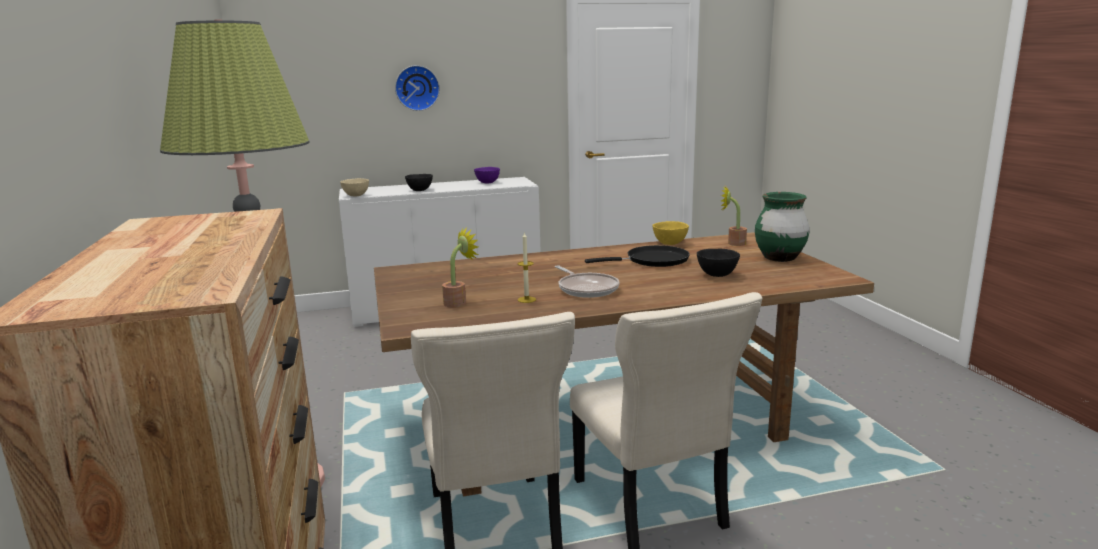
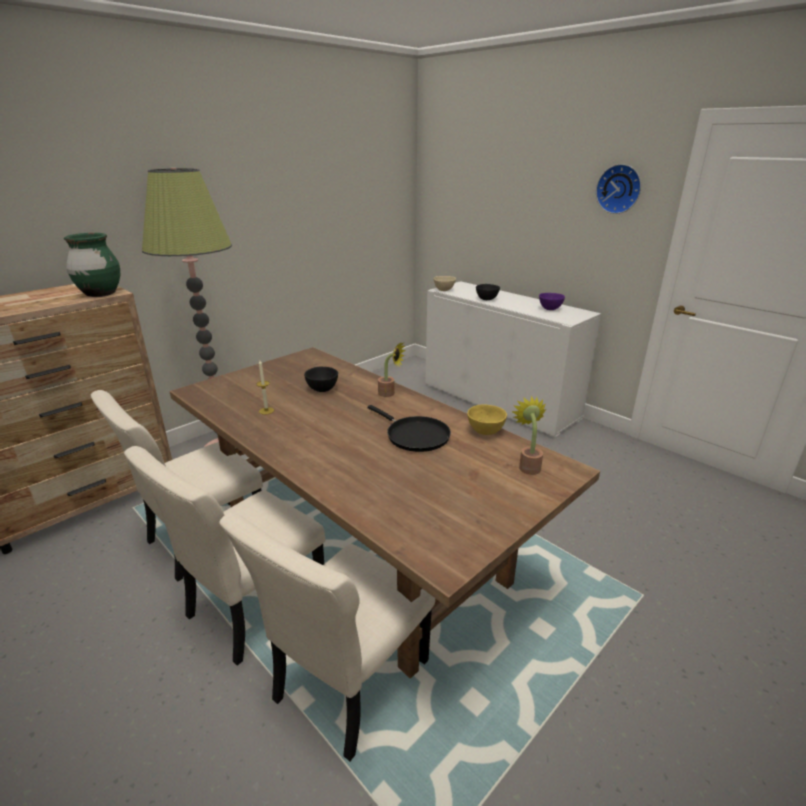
camera: 60 degrees right, 10 degrees up
(417, 88) = (527, 207): wall clock -> wall clock (619, 189)
(459, 302) = (249, 391): potted plant -> potted plant (389, 394)
(586, 289) = (306, 426): frying pan -> none
(716, 275) = (392, 478): black bowl -> black bowl (322, 389)
(779, 258) = (493, 507): green vase -> green vase (100, 294)
(780, 470) = (347, 684): none -> beige chair

